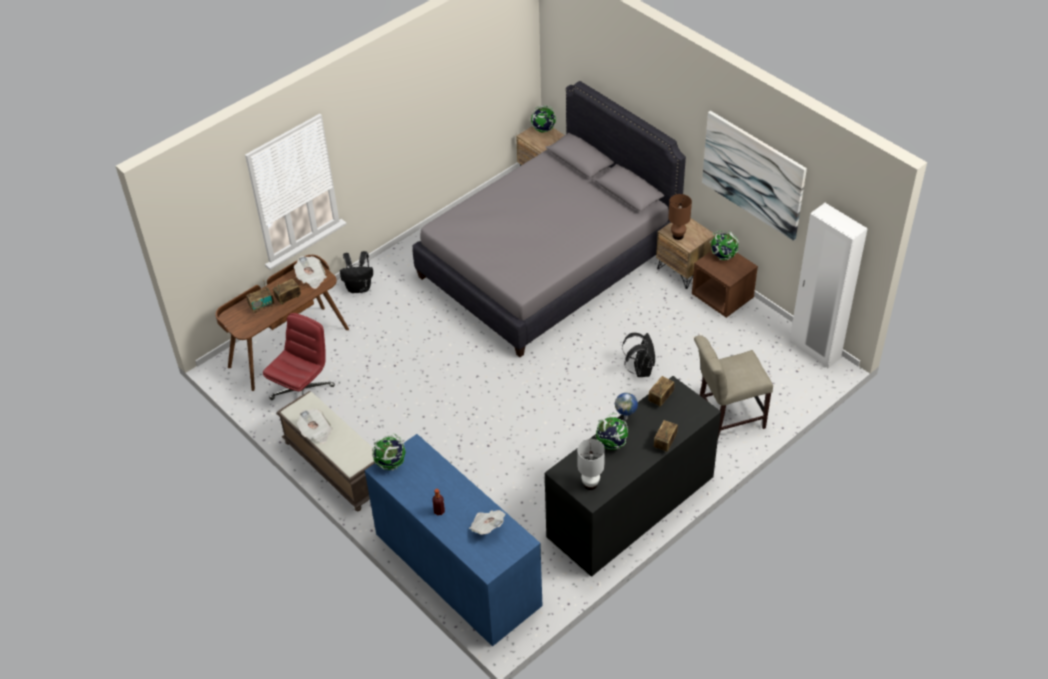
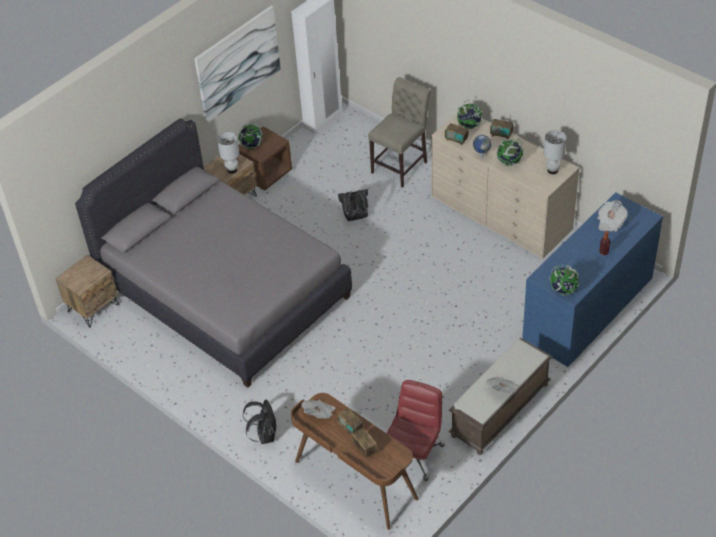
camera: 95 degrees left, 0 degrees up
(302, 392) = (414, 455): red office chair -> red office chair turned 90 degrees clockwise
(543, 130) = (72, 275): globe -> globe (469, 126)
(630, 506) = (501, 213): black dresser -> beige dresser
(678, 236) = (232, 169): brown table lamp -> white table lamp
(726, 418) = (401, 165): beige chair -> beige chair turned 120 degrees counterclockwise

